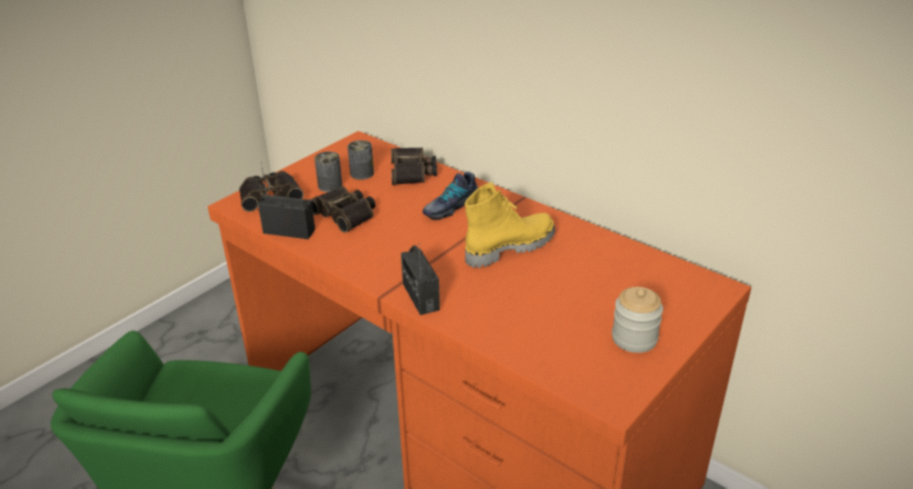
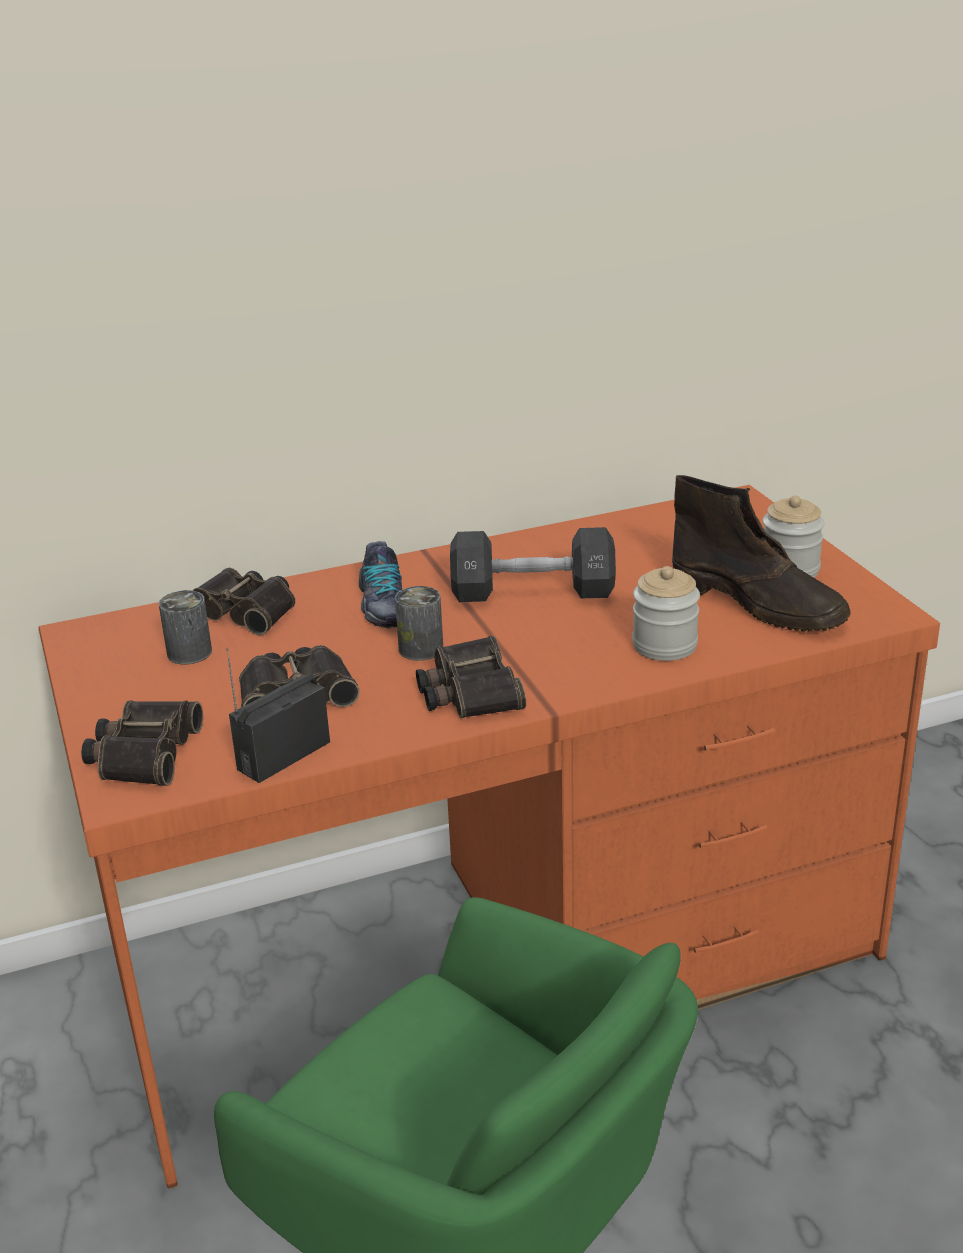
camera: 60 degrees left, 5 degrees down
(330, 185) = (188, 689): can -> can (421, 649)
(382, 263) = (469, 691): none -> binoculars
(420, 296) = (582, 681): radio -> none
(485, 314) = (664, 645): none -> jar
(509, 247) = (533, 591): yellow boot -> black dumbbell
(573, 337) = (758, 603): none -> brown boot

